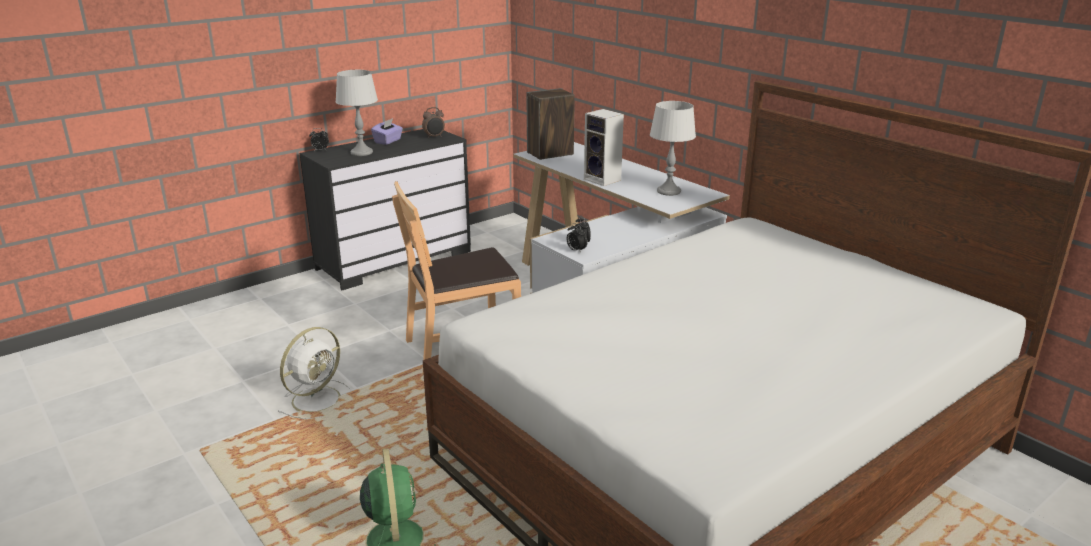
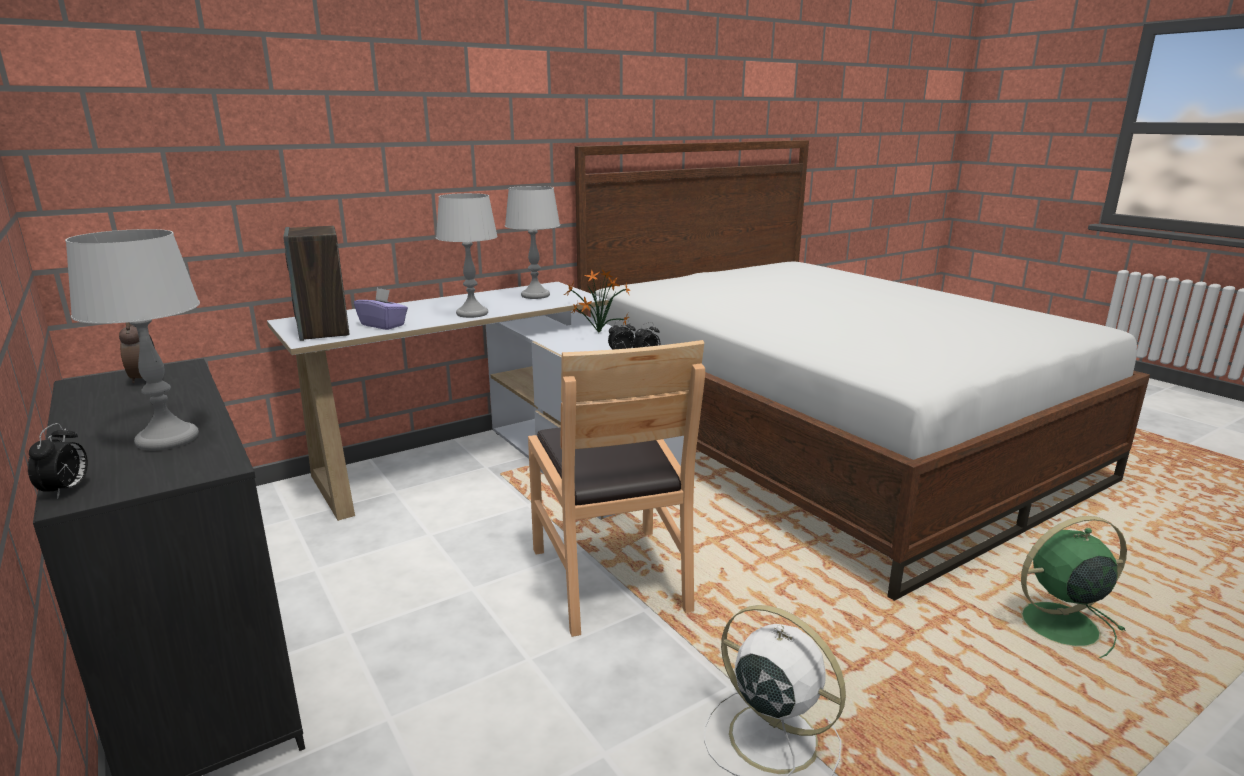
camera: 85 degrees left, 5 degrees down
(388, 141) = (107, 417): purple tissue box -> purple tissue box (383, 325)
(603, 180) = (472, 313): speaker -> grey table lamp
(639, 232) = (597, 332): none -> potted plant

